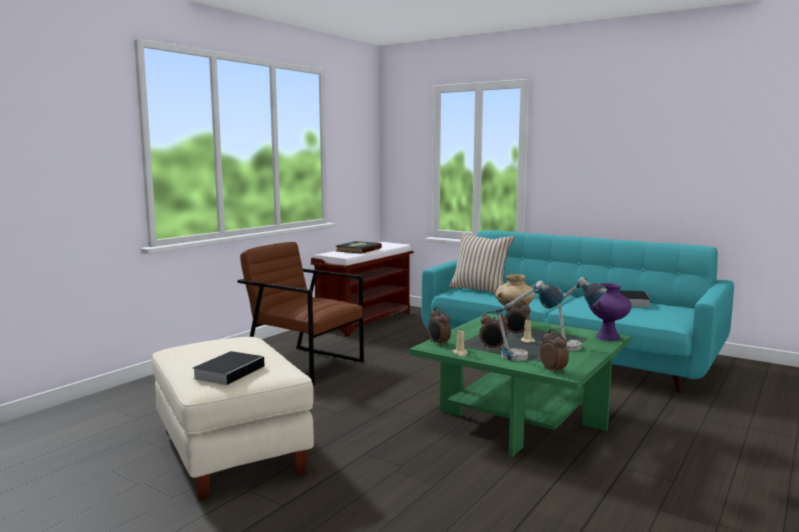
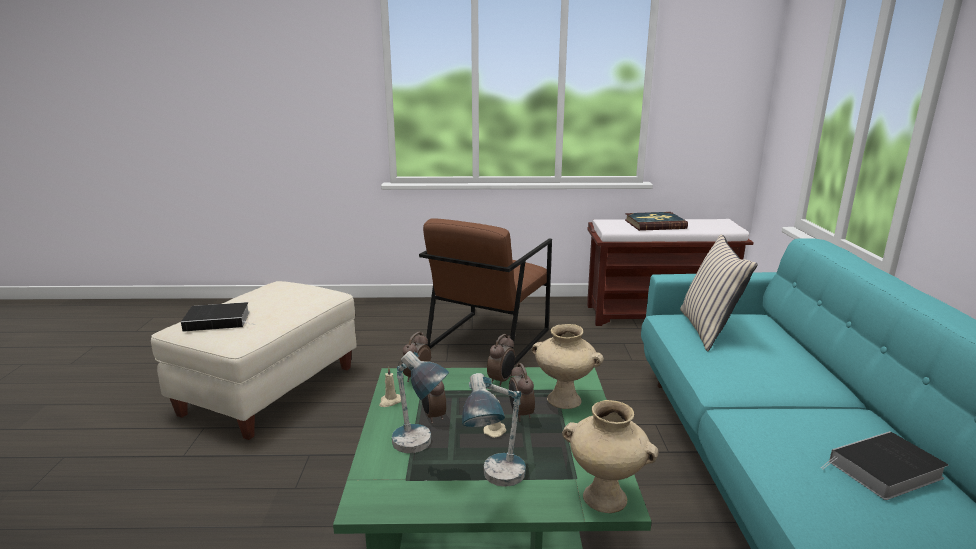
camera: 55 degrees right, 10 degrees up
(304, 365) = (488, 339): brown armchair -> brown armchair turned 150 degrees counterclockwise
(553, 370) = (373, 488): alarm clock -> alarm clock (502, 380)
(607, 337) = (606, 497): purple vase -> beige vase

